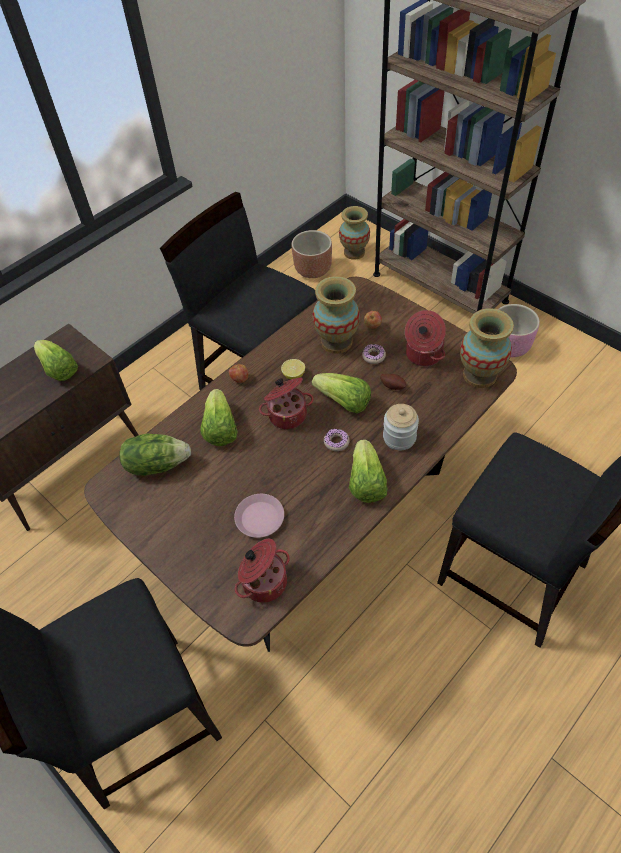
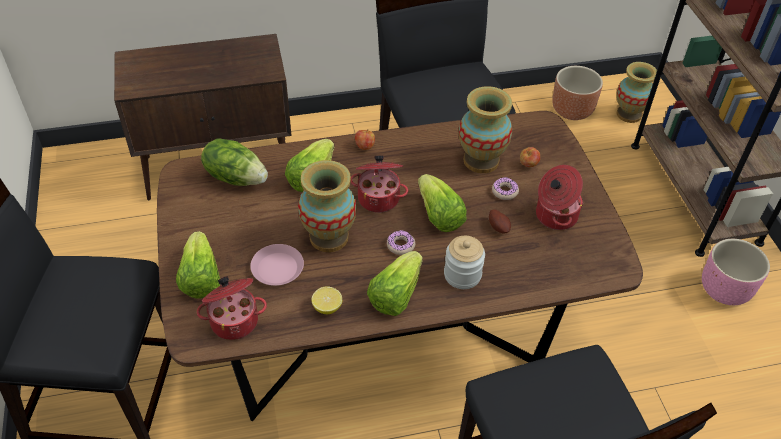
camera: 30 degrees right, 5 degrees down
(58, 369) = (237, 66): lettuce -> lettuce (201, 278)
(293, 375) = (415, 168): lemon -> lemon (327, 307)
(479, 375) = (595, 265): vase -> vase (328, 237)

